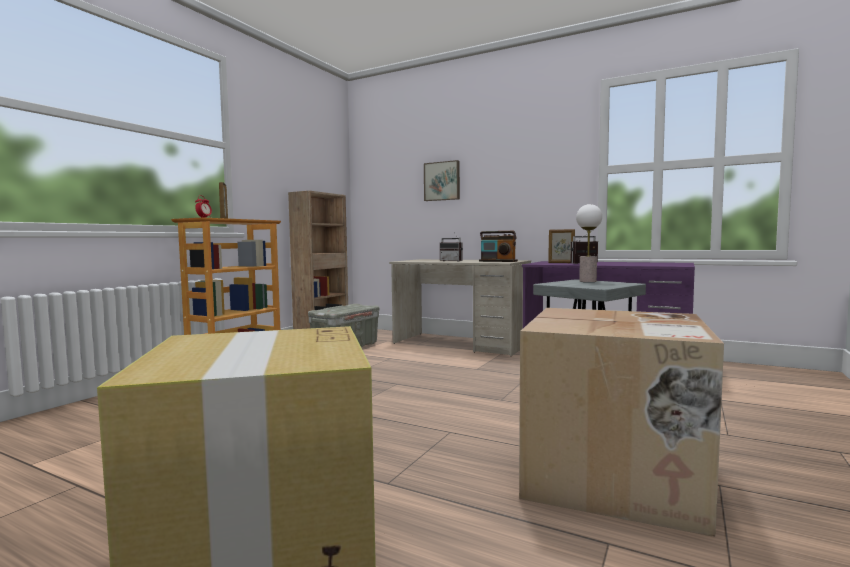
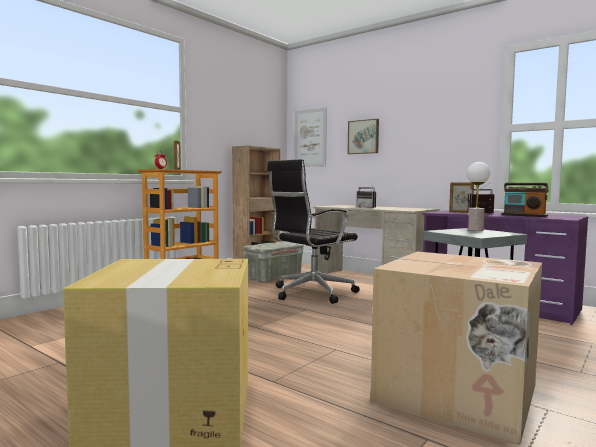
camera: 10 degrees right, 0 degrees up
(378, 183) = (310, 138): none -> picture
(396, 363) = (311, 293): none -> black office chair
(498, 261) = (406, 209): radio -> radio (524, 215)

